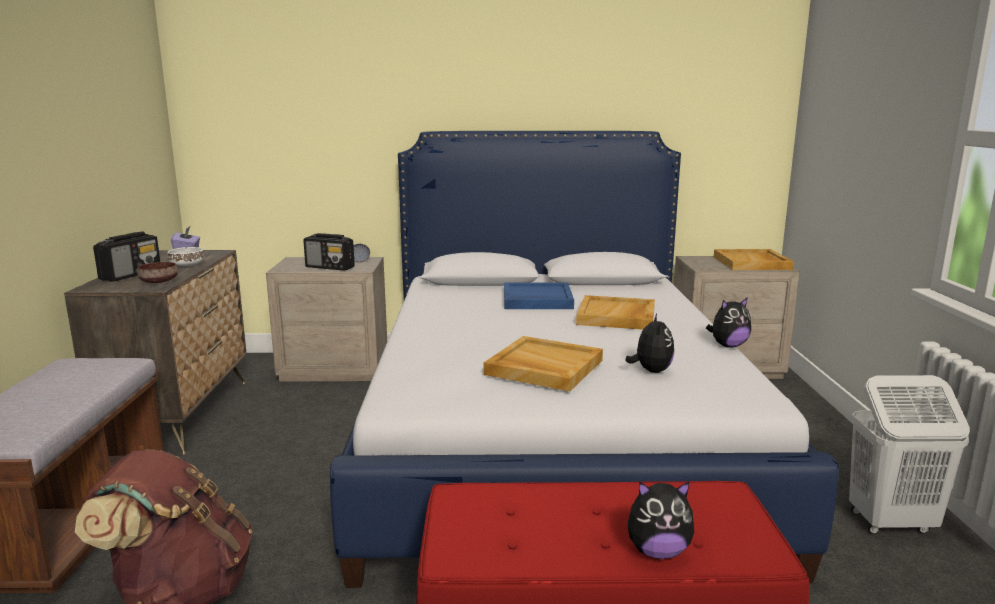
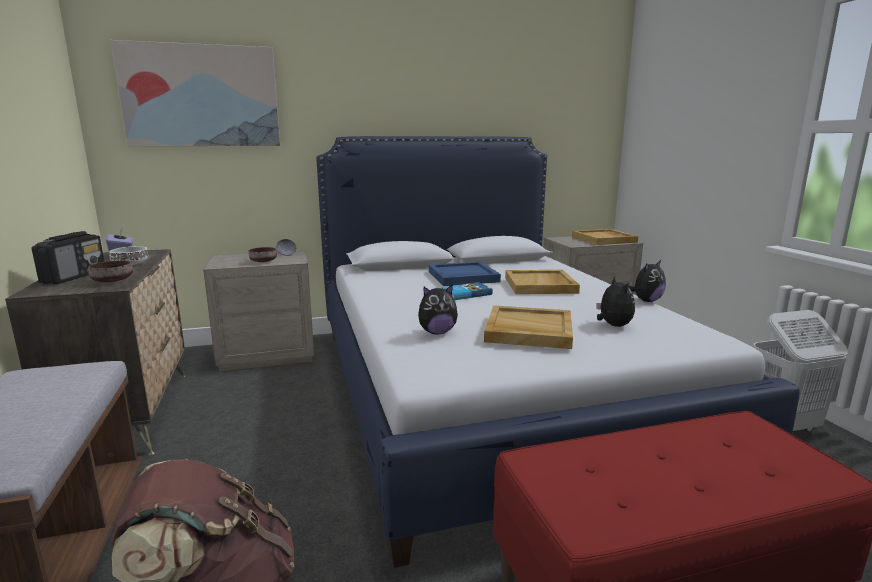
camera: 15 degrees left, 0 degrees up
(283, 88) = (201, 96): none -> picture
(330, 267) = (264, 261): radio -> brown bowl
(519, 320) = (466, 294): none -> book
(657, 551) = (751, 487): plush toy -> plush toy (437, 332)

